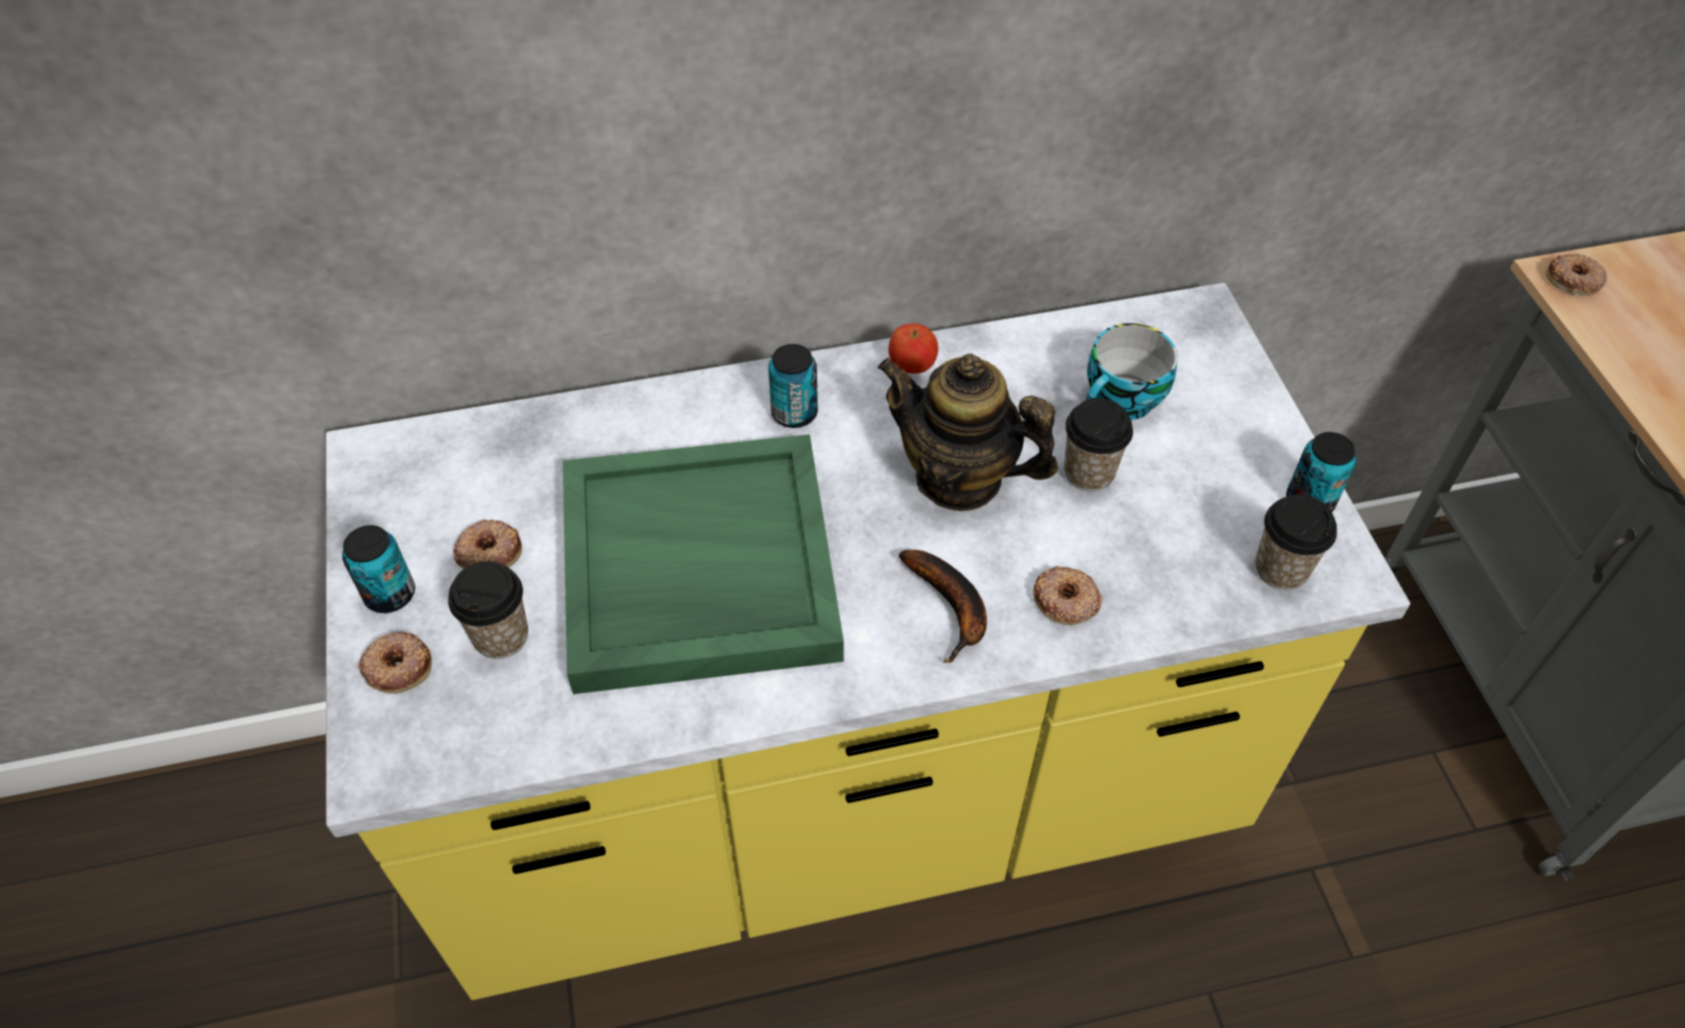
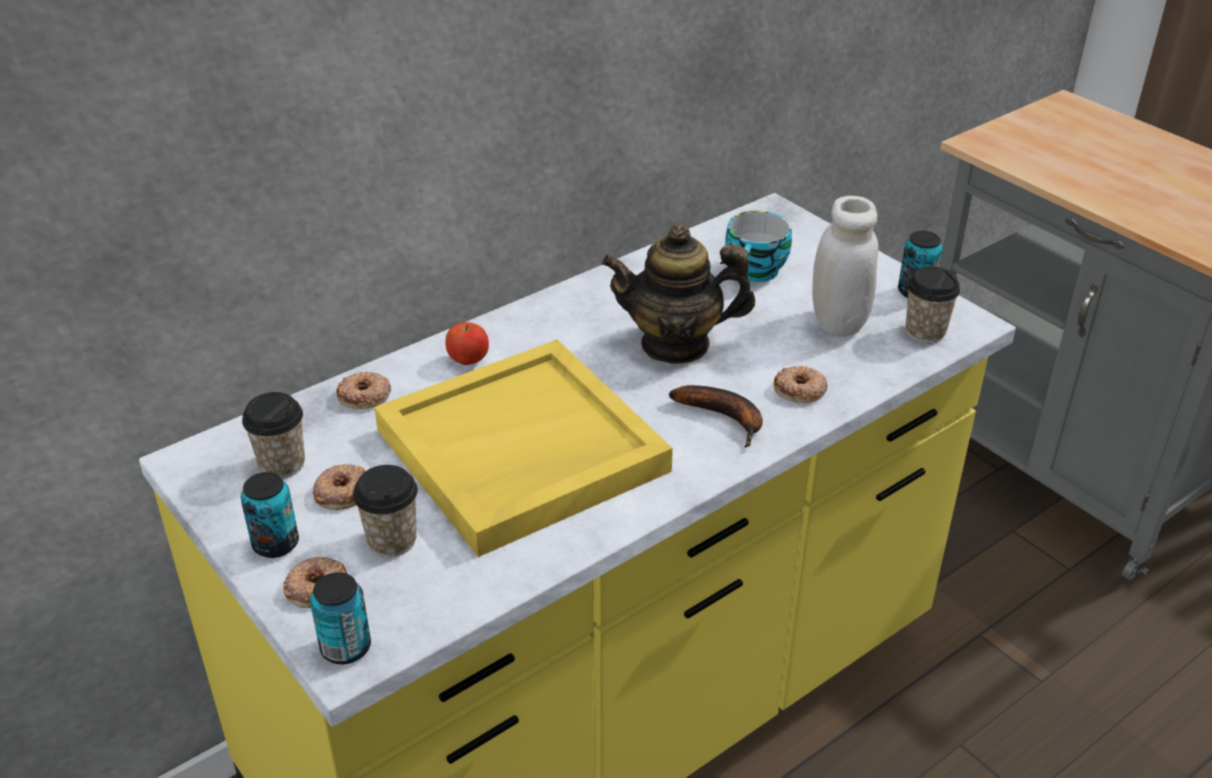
camera: 25 degrees left, 15 degrees down
(696, 570) = (520, 452): green tray -> yellow tray
(794, 413) = (527, 340): can -> can (346, 648)
(912, 366) = (594, 291): apple -> apple (468, 361)
(1088, 473) = (762, 316): cup -> cup (282, 464)
(1177, 516) = (838, 323): none -> white jar
(1574, 280) = (984, 143): donut -> donut (364, 396)

